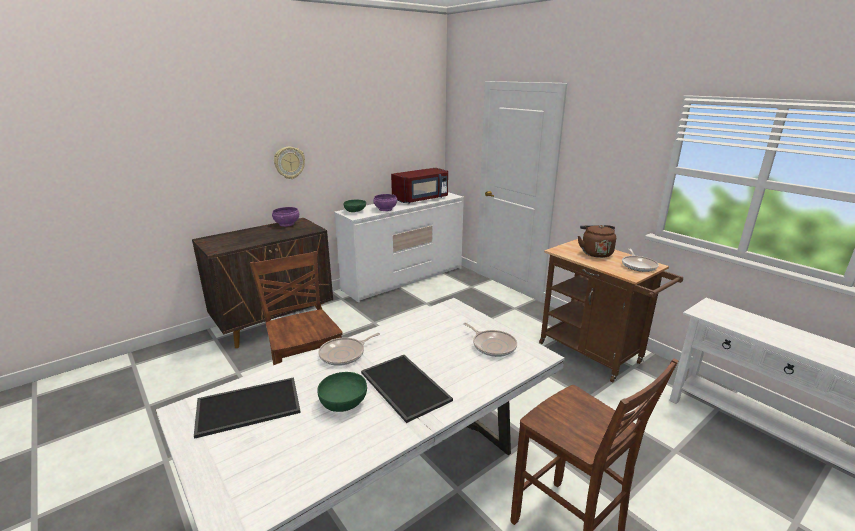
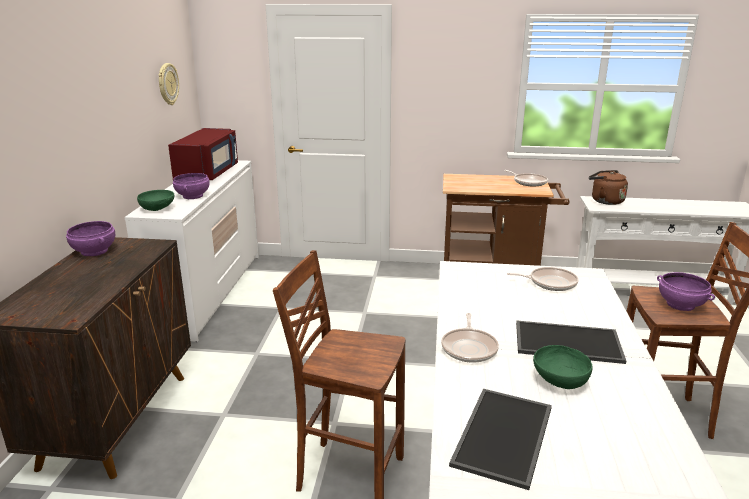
camera: 45 degrees left, 0 degrees up
(289, 162) = (65, 149): wall clock -> wall clock (167, 84)
(580, 421) = (680, 305): none -> purple bowl
(595, 253) = (482, 181): brown kettle -> brown kettle (605, 201)

